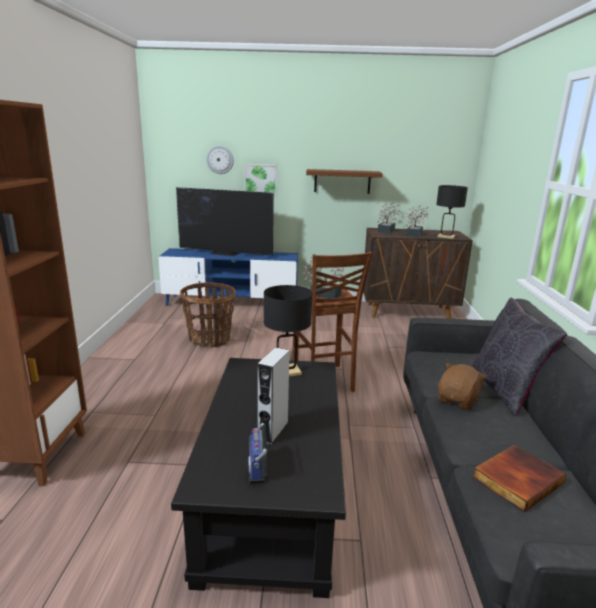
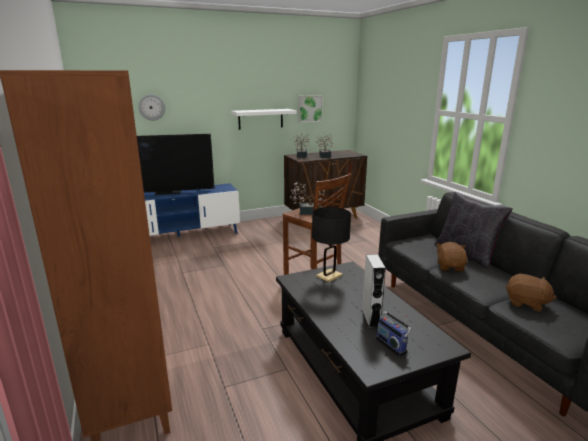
camera: 25 degrees left, 0 degrees up
(210, 340) = (192, 271): basket -> none
(261, 180) = (191, 123): picture -> picture (309, 108)
(342, 181) = (260, 119): brown shelf -> white shelf
(446, 236) = (348, 155): black table lamp -> none
(516, 479) = (526, 303): book -> brown plush toy

